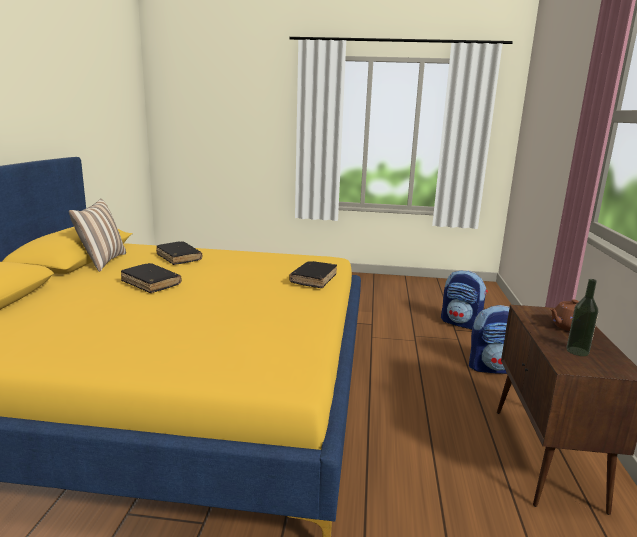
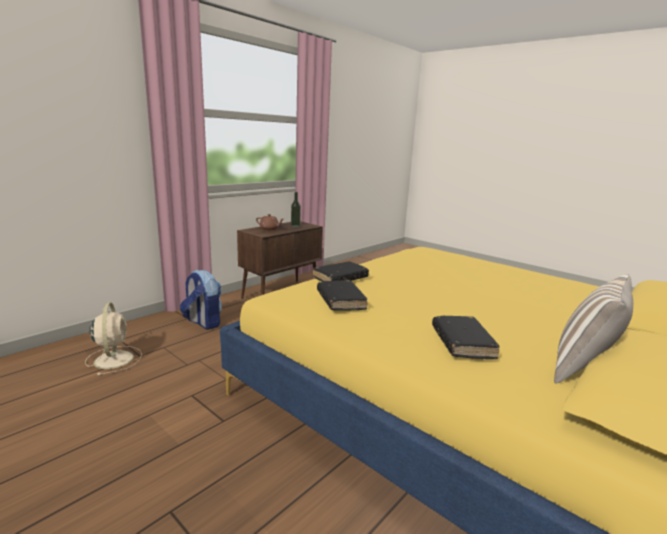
camera: 145 degrees left, 0 degrees up
(151, 283) = (497, 307): black book -> black book (340, 301)
(461, 323) = (114, 359): backpack -> beige fan

